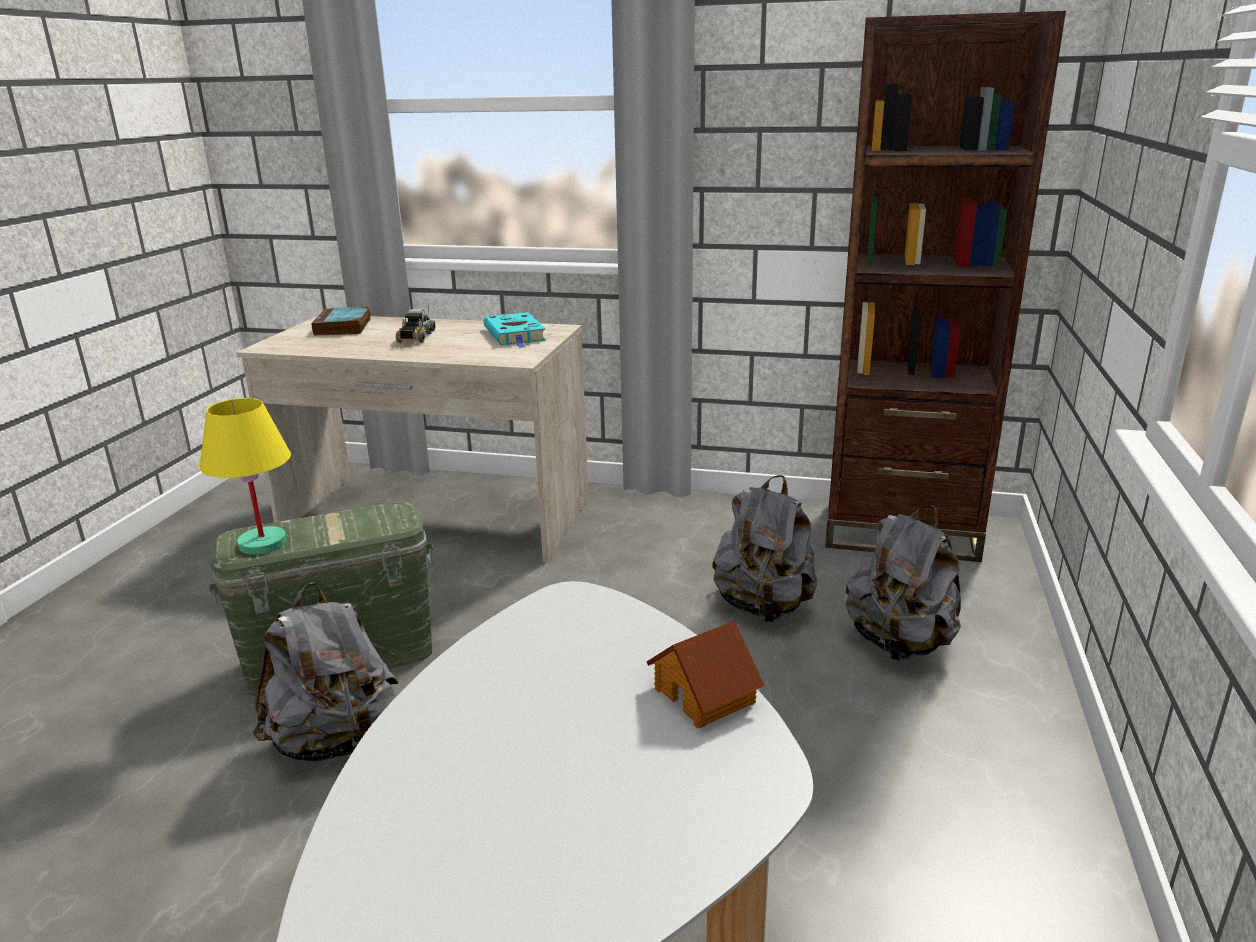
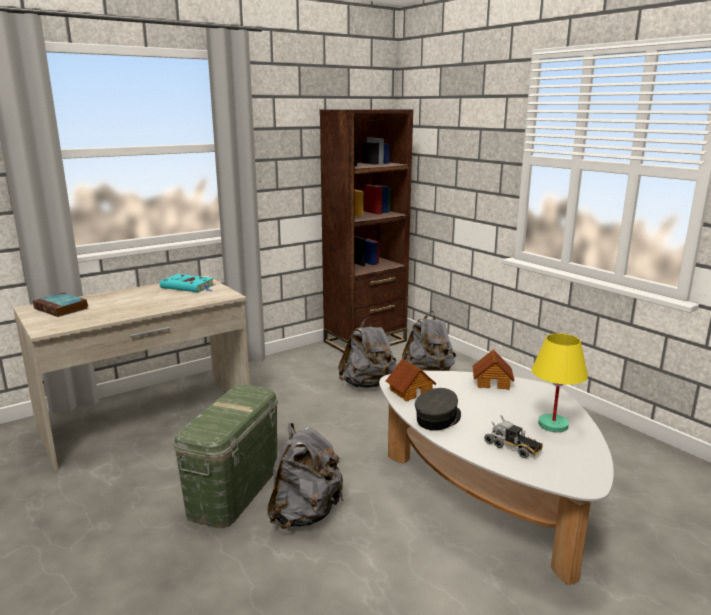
camera: 50 degrees left, 5 degrees down
(261, 543) = (215, 427): yellow table lamp -> yellow table lamp (553, 425)
(415, 337) = (133, 301): toy truck -> toy truck (513, 447)
(464, 697) = (438, 418): none -> grey cap
(542, 628) = (410, 391): none -> toy house

